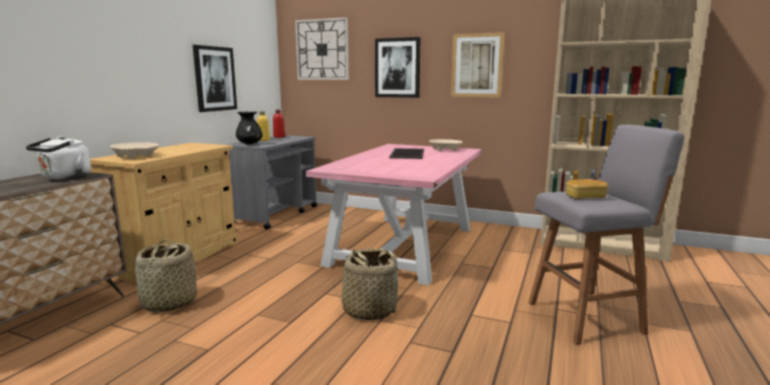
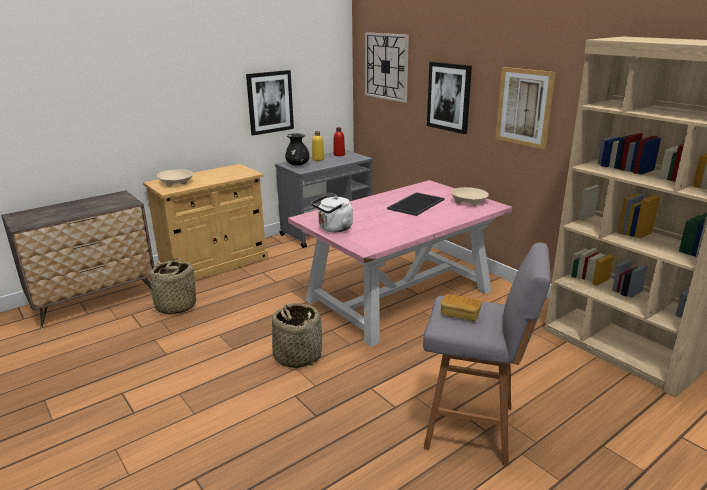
camera: 30 degrees right, 10 degrees up
(64, 178) = (113, 203): white kettle -> white kettle (334, 229)

